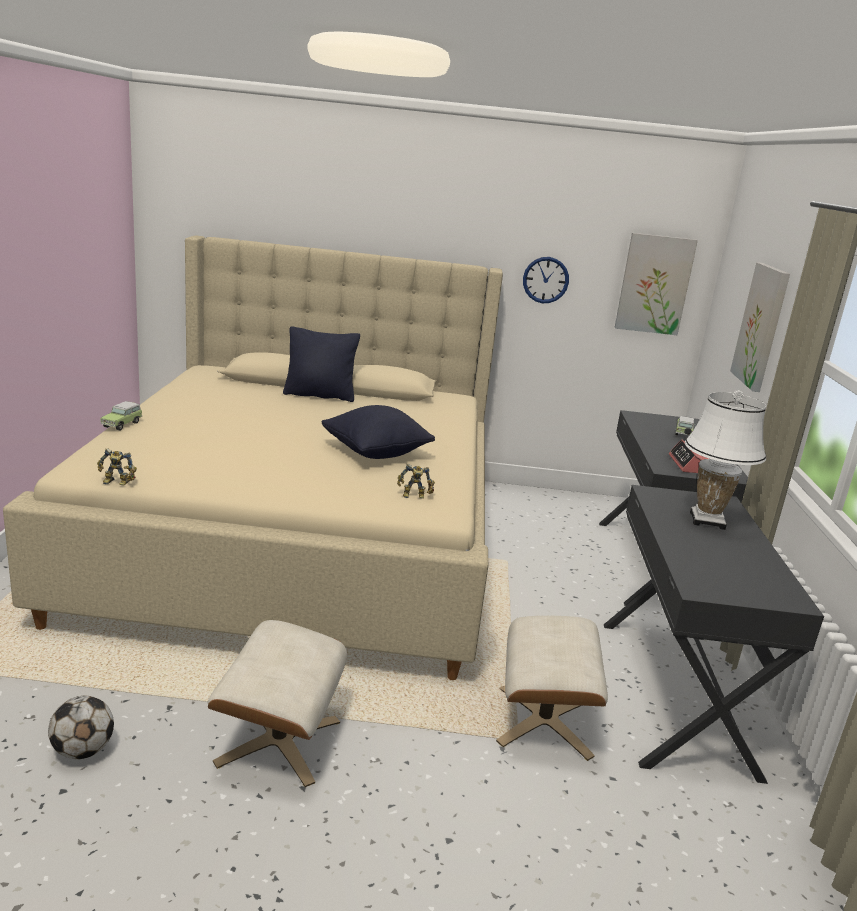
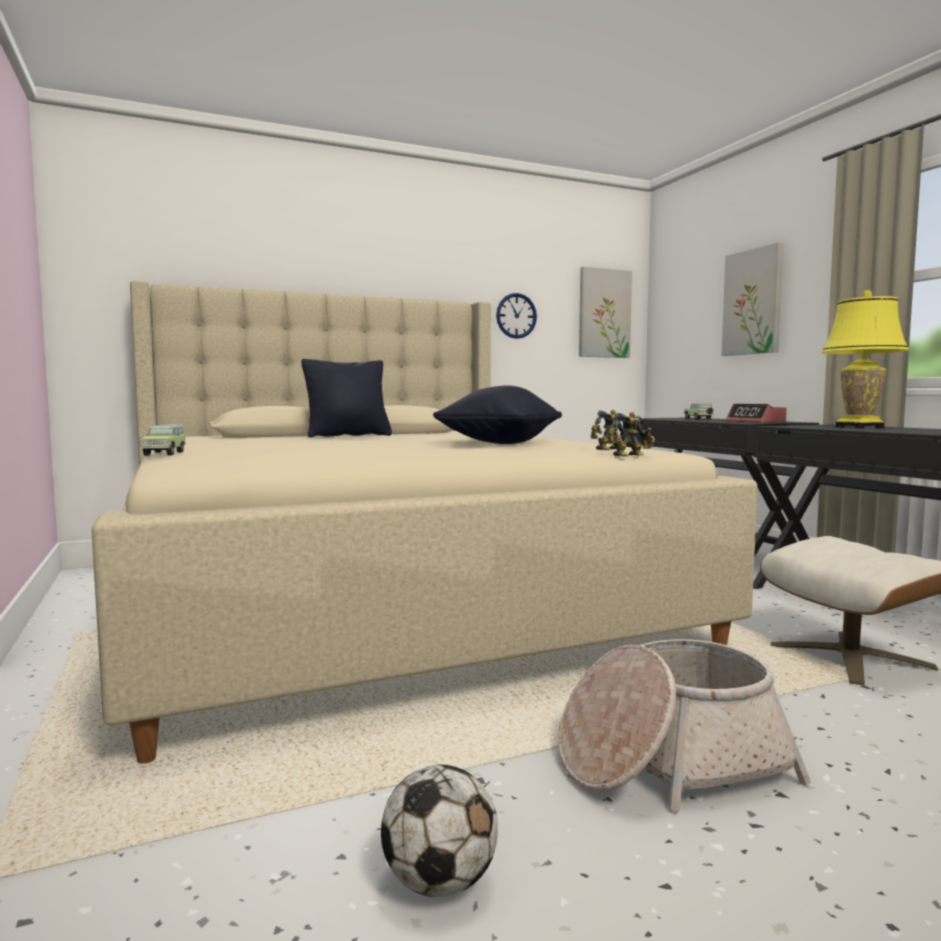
camera: 25 degrees left, 15 degrees down
(116, 483) = (270, 469): toy robot -> toy robot (630, 455)
(278, 741) = (669, 762): beige ottoman -> basket
(706, 520) = (859, 427): white table lamp -> yellow table lamp

